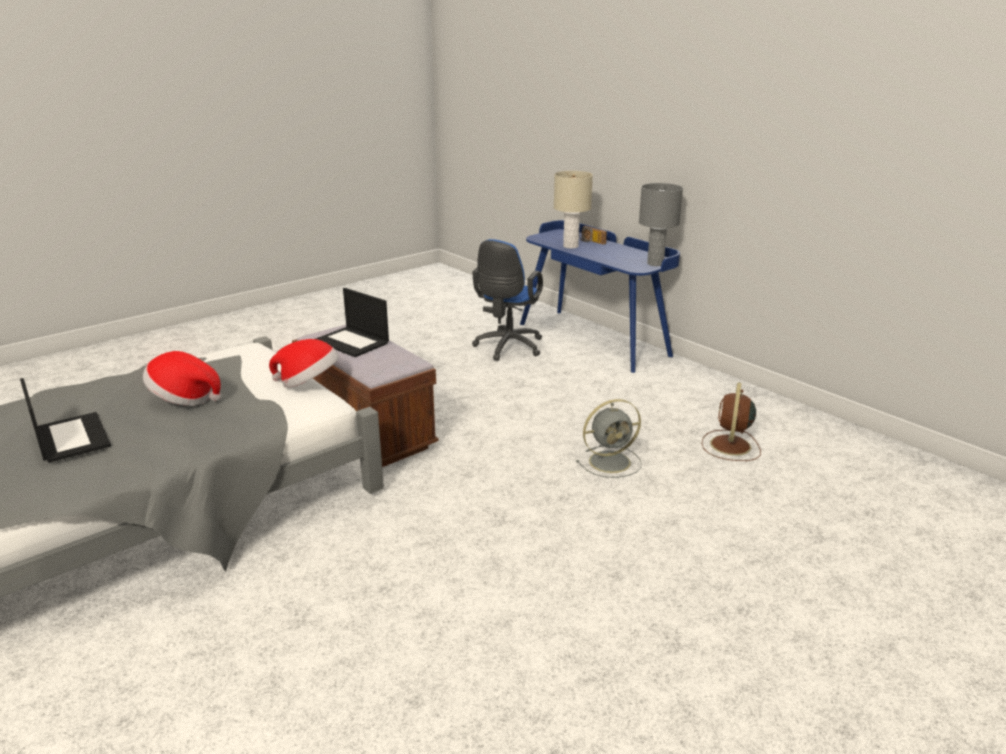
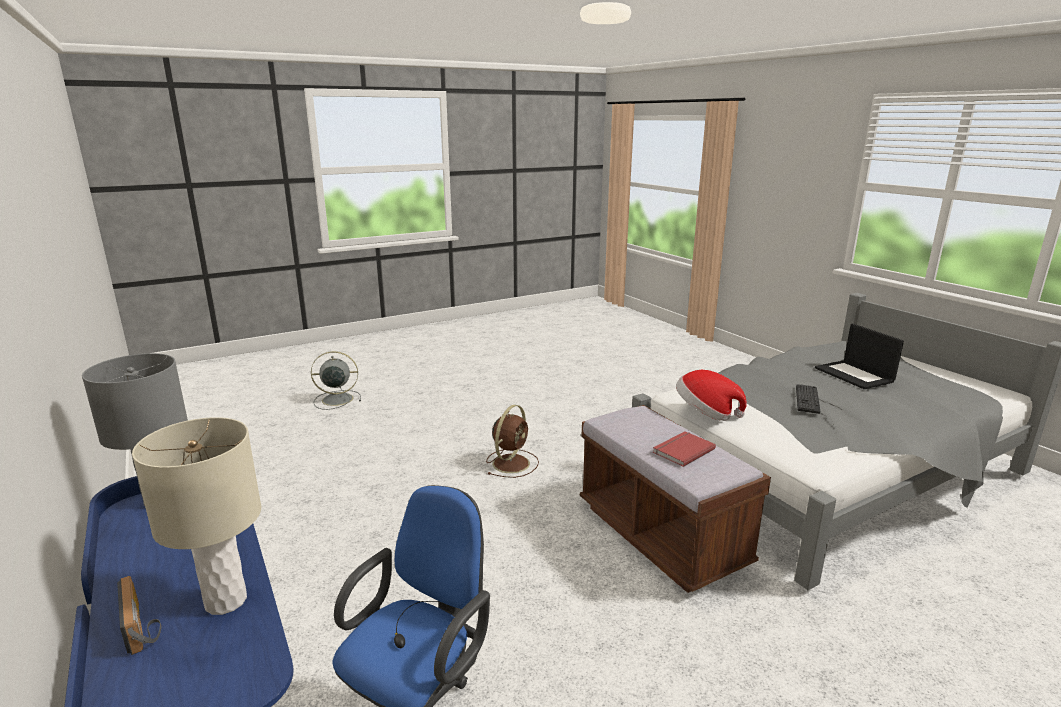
camera: 170 degrees left, 5 degrees down
(184, 398) = (807, 399): hat -> keyboard
(352, 342) = (682, 450): laptop -> red book
(611, 461) = (418, 477): grey fan -> grey fan (336, 399)
(730, 446) = (293, 481): brown fan -> brown fan (512, 463)

